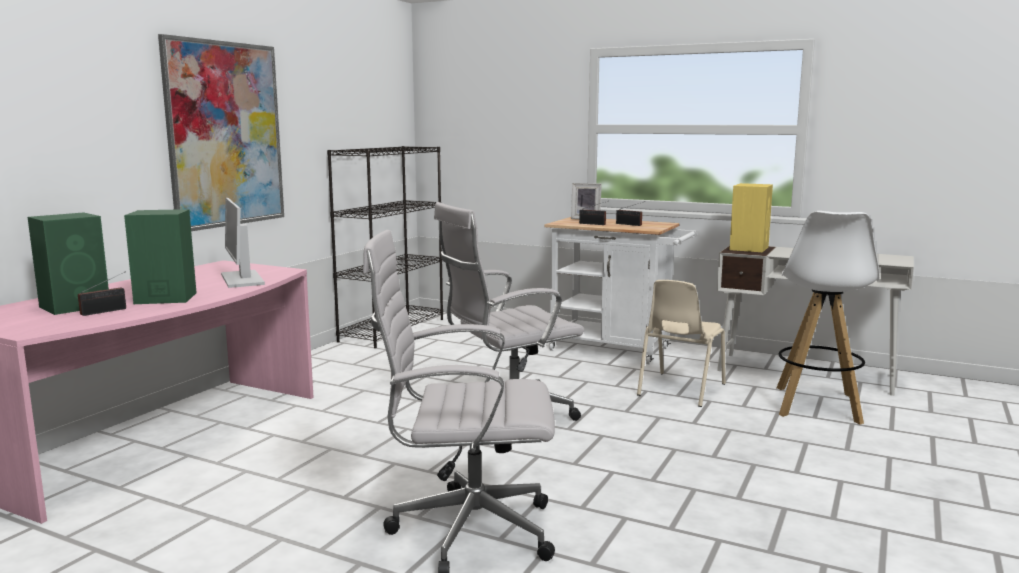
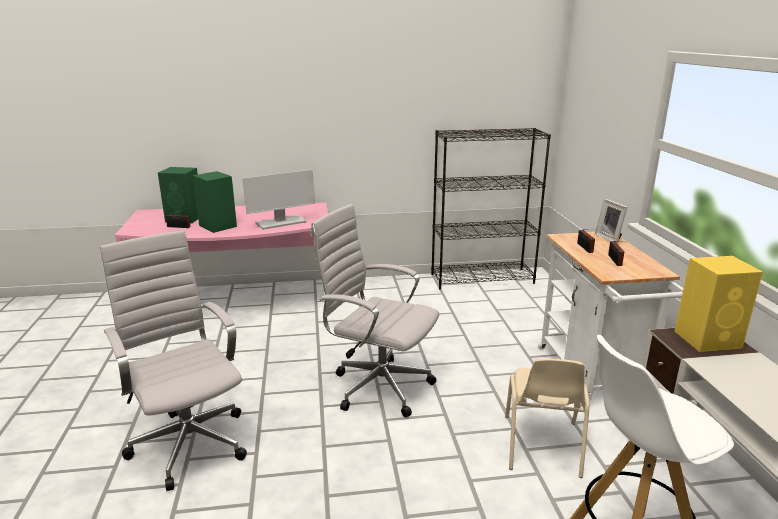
camera: 55 degrees right, 10 degrees up
(225, 134) = (335, 118): picture -> none
(241, 279) = (280, 223): monitor -> monitor turned 150 degrees counterclockwise
(679, 390) = (541, 446): beige chair -> beige chair turned 75 degrees counterclockwise

